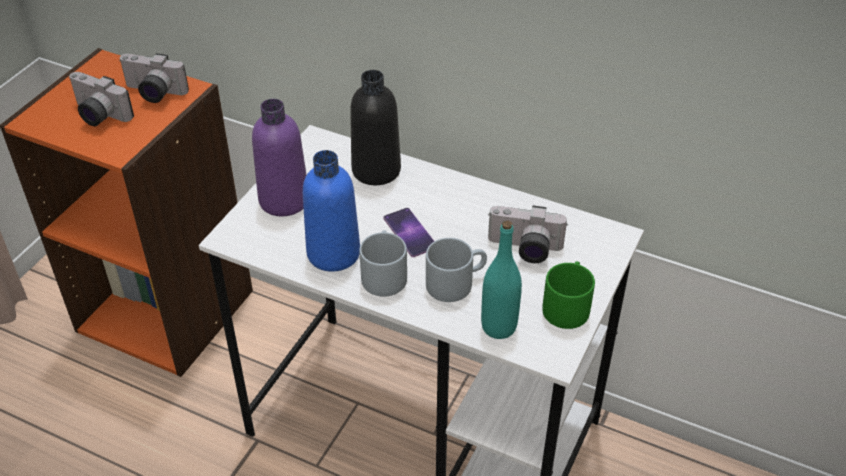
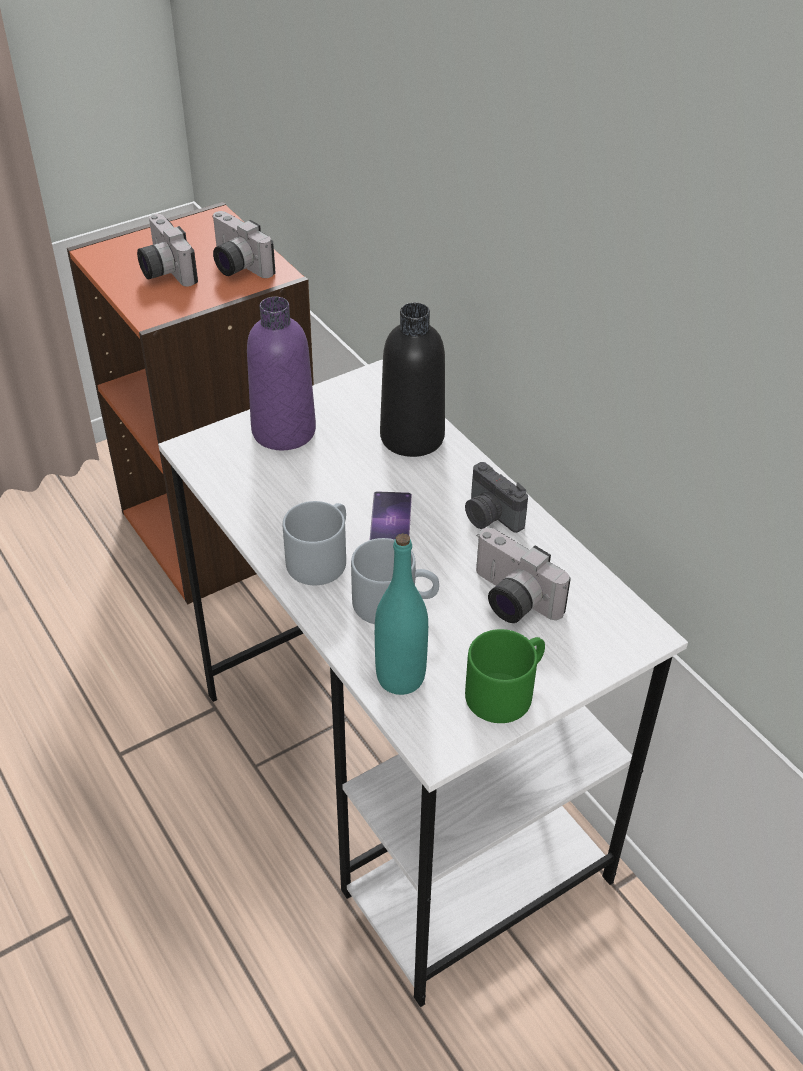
camera: 30 degrees right, 0 degrees up
(333, 253) = (286, 511): blue bottle -> none
(469, 202) = (489, 516): none -> camera

